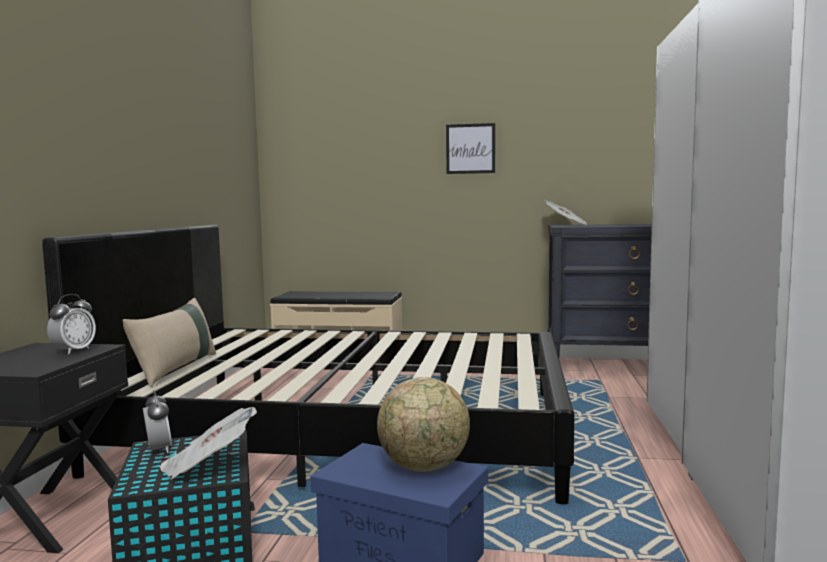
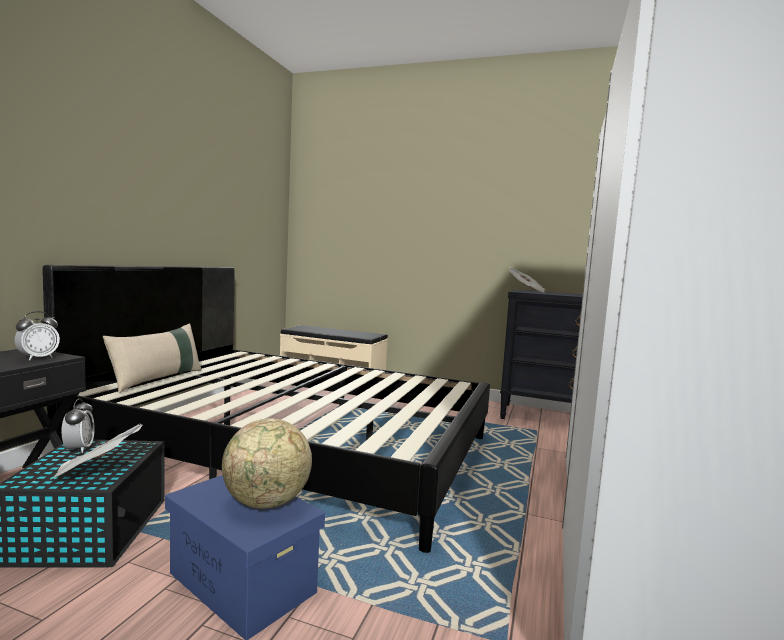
camera: 10 degrees right, 0 degrees up
(470, 148) = (453, 220): picture -> none

